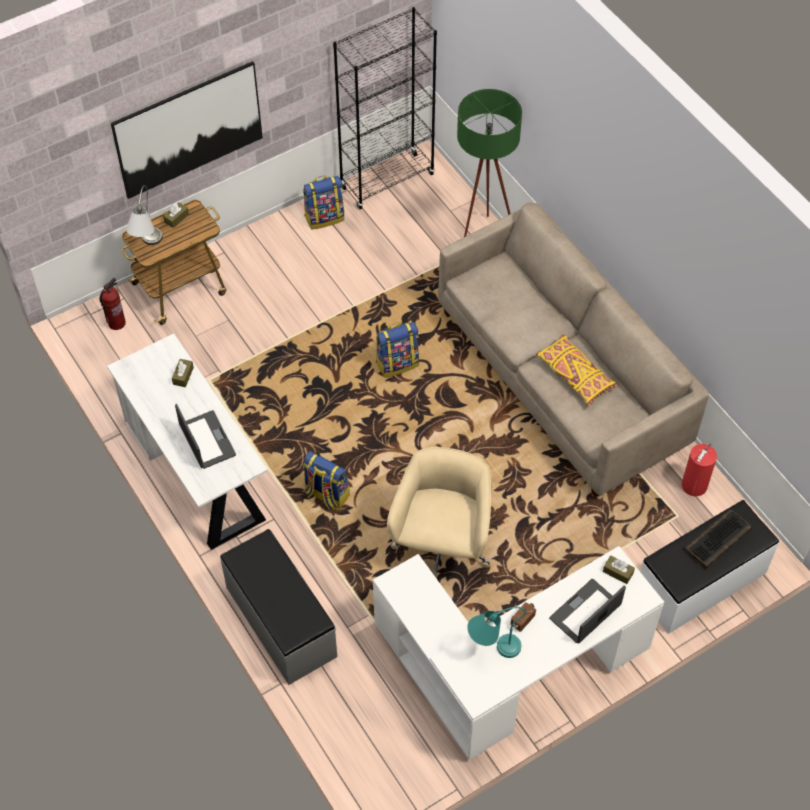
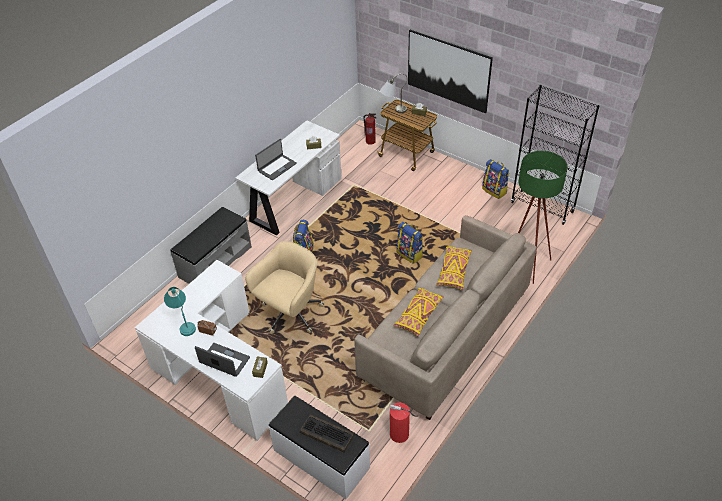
camera: 70 degrees right, 10 degrees down
(441, 547) = (290, 314): beige office chair -> beige office chair turned 45 degrees counterclockwise
(517, 309) = (454, 271): none -> yellow pillow

